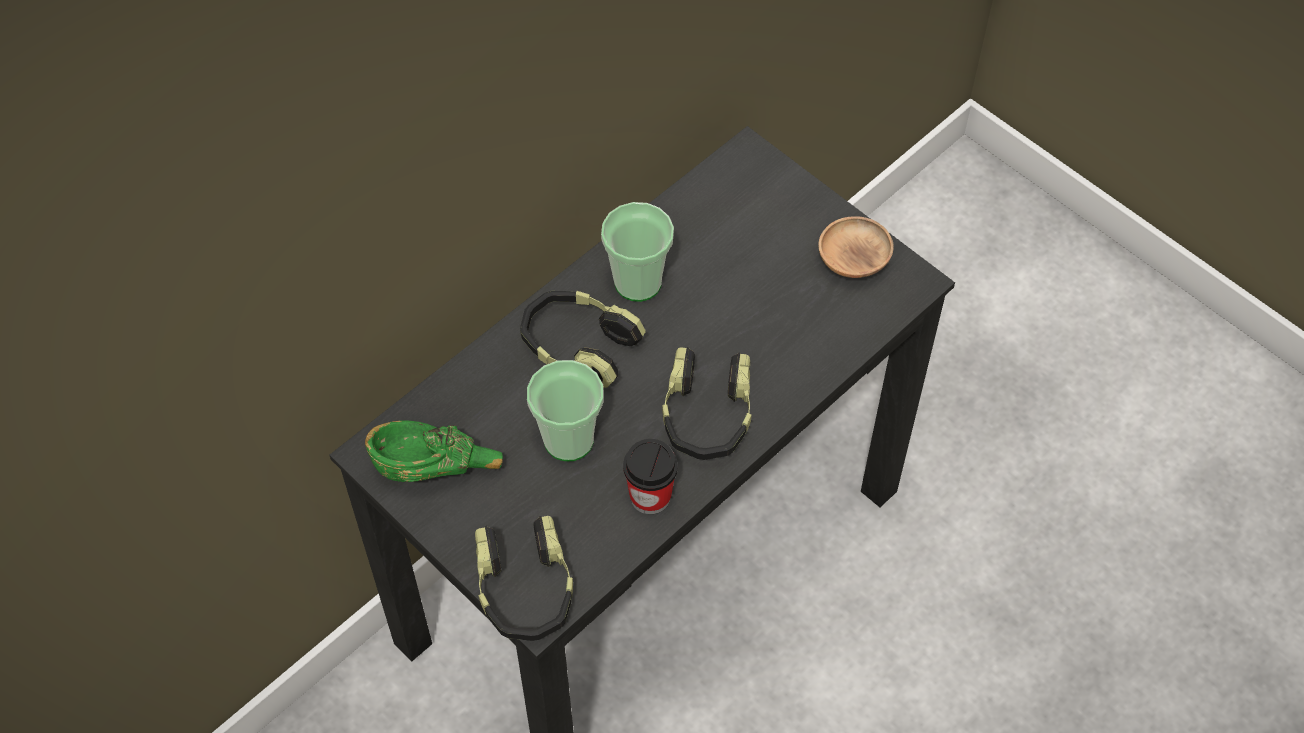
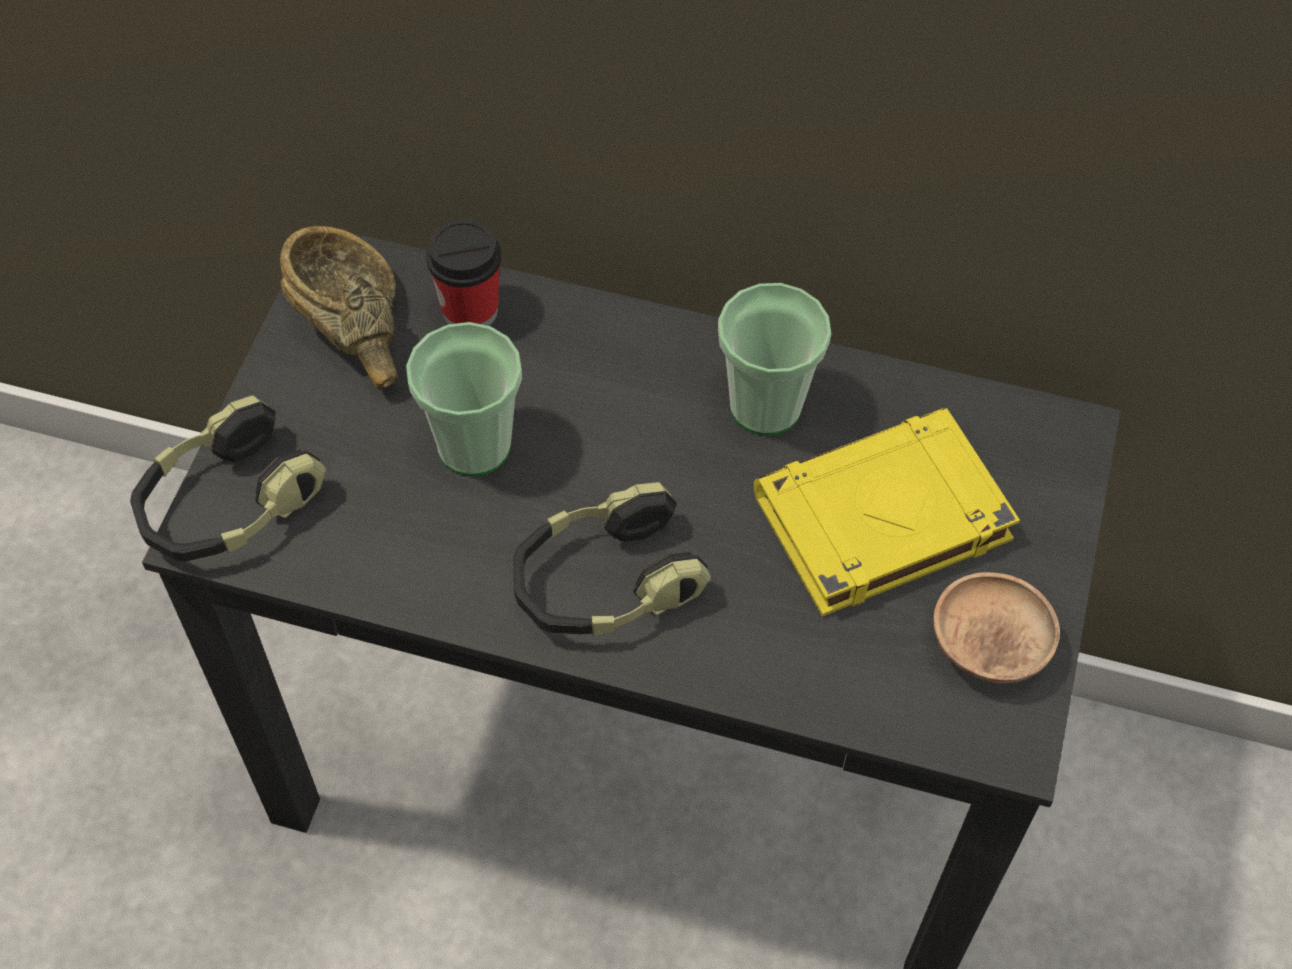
camera: 60 degrees right, 0 degrees up
(437, 462) = (361, 329): green bowl -> brown bowl
(578, 346) = (621, 390): headphones -> none
(650, 496) = (441, 575): cup -> cup (470, 310)
(748, 268) = (880, 520): none -> yellow book

